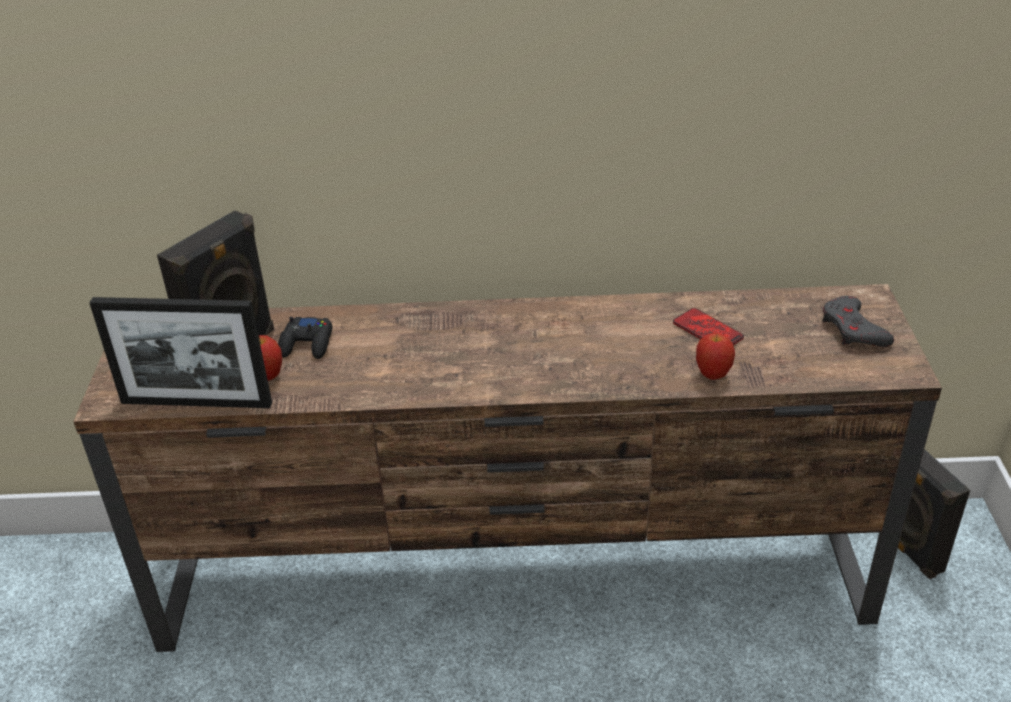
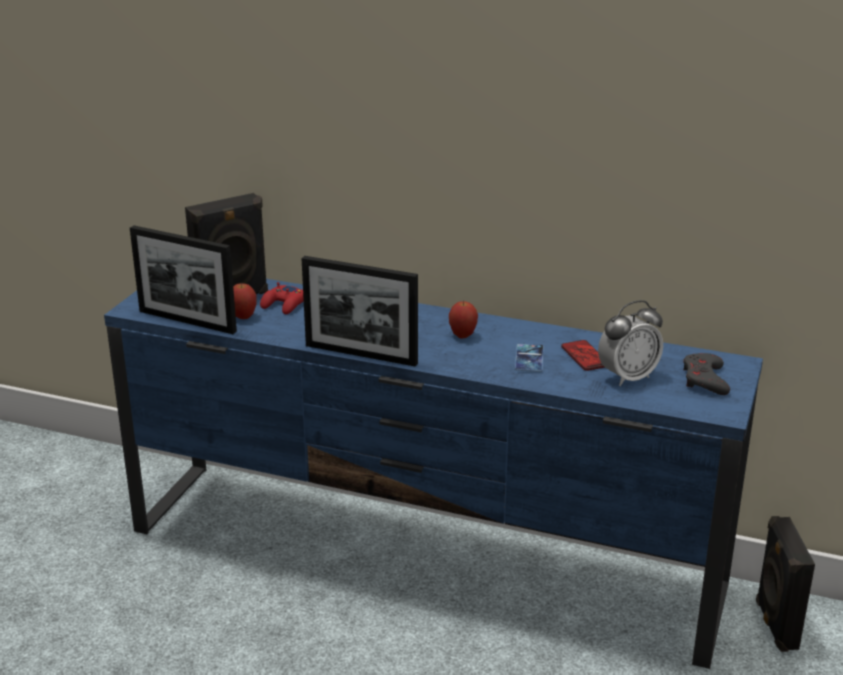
camera: 20 degrees right, 10 degrees down
(307, 344) = (284, 304): black game controller -> red game controller
(451, 397) = (361, 354): none -> picture frame
(517, 579) = (424, 558): brown tv stand -> blue tv stand
(649, 350) = (529, 358): none -> phone
(712, 375) = (565, 382): apple -> apple (463, 336)
(773, 348) = (628, 377): none -> alarm clock

